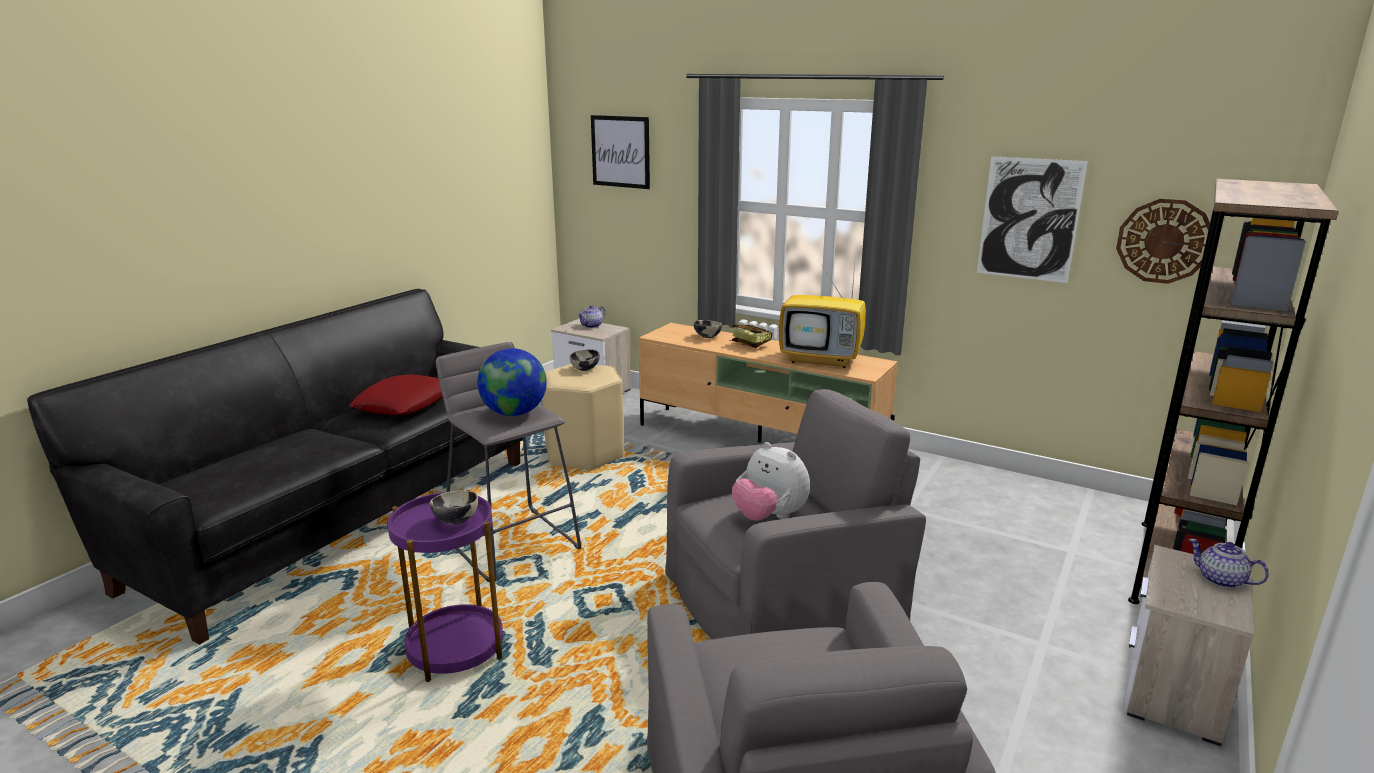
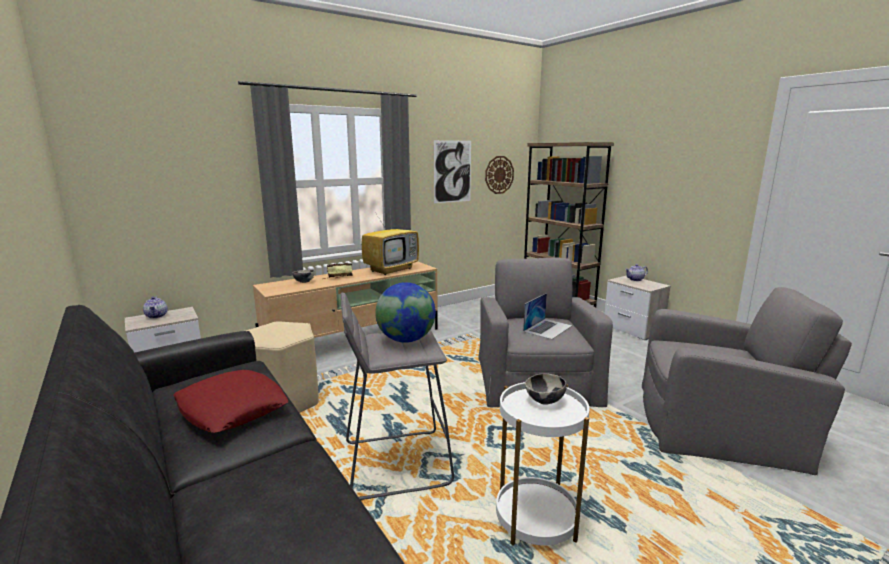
camera: 65 degrees left, 5 degrees down
(455, 650) = (536, 519): purple side table -> white side table
(585, 369) = (269, 329): bowl -> none
(620, 151) = (157, 149): picture -> none
(769, 517) = (548, 328): plush toy -> laptop

